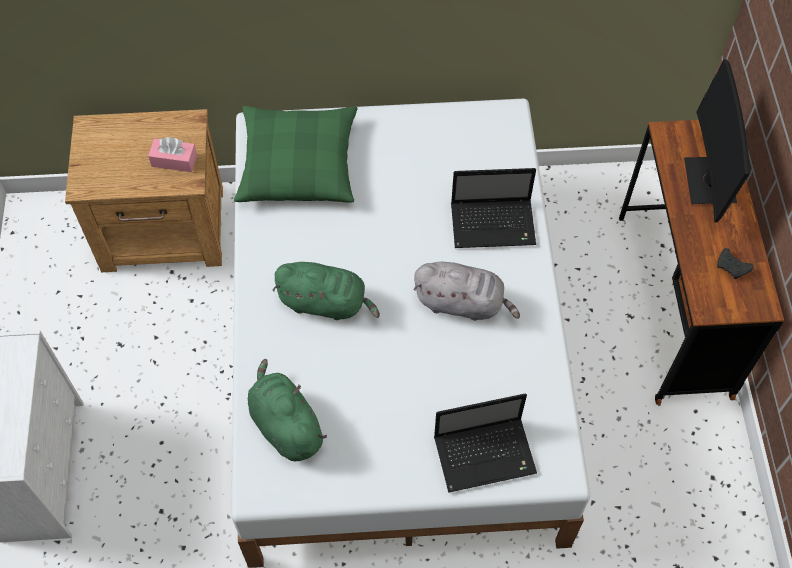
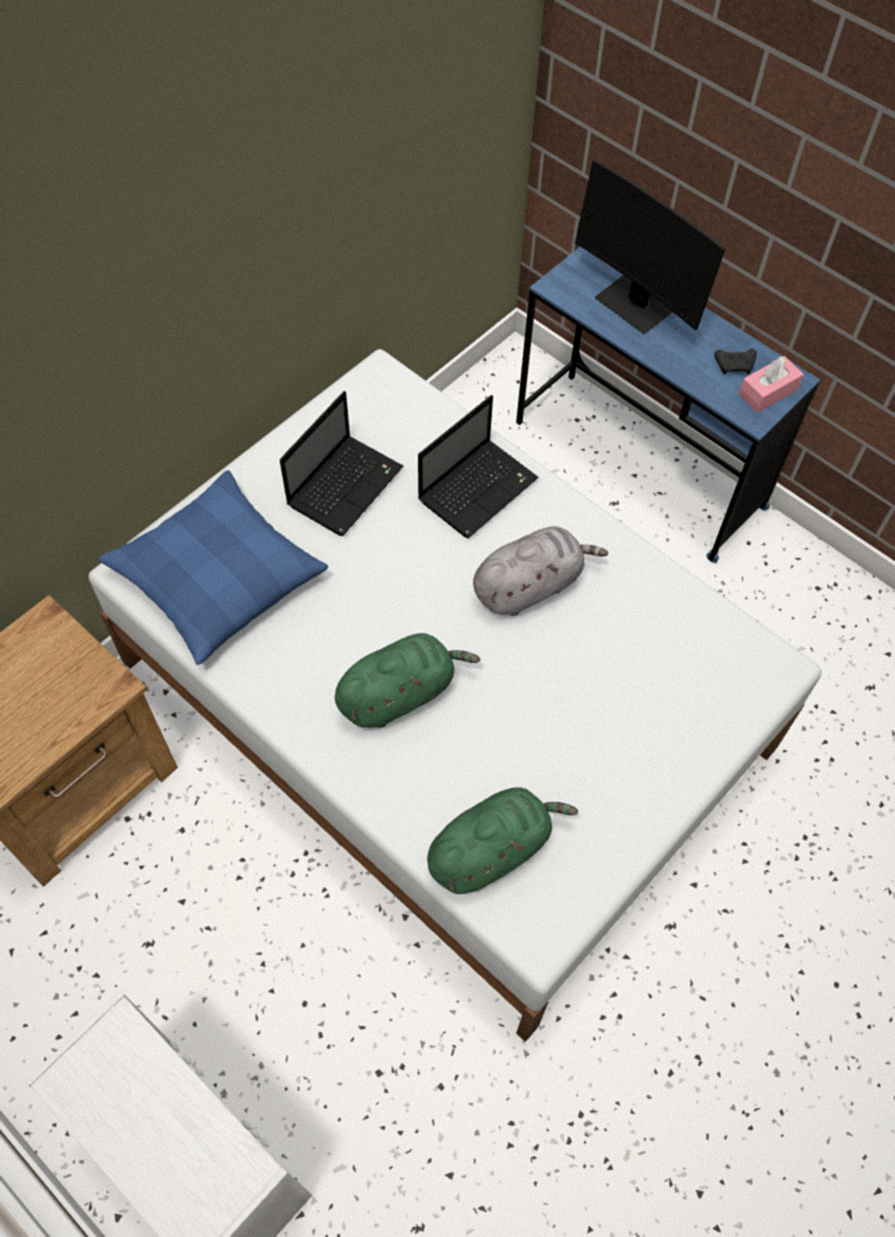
camera: 45 degrees left, 0 degrees up
(174, 160) = (70, 677): pink tissue box -> pink tissue box (767, 392)
(285, 425) = (492, 849): green plush toy -> green plush toy turned 135 degrees clockwise
(298, 164) = (217, 576): green pillow -> blue pillow
(486, 454) = (702, 708): laptop -> laptop (346, 485)
(673, 304) = (638, 464): brown desk -> blue desk

